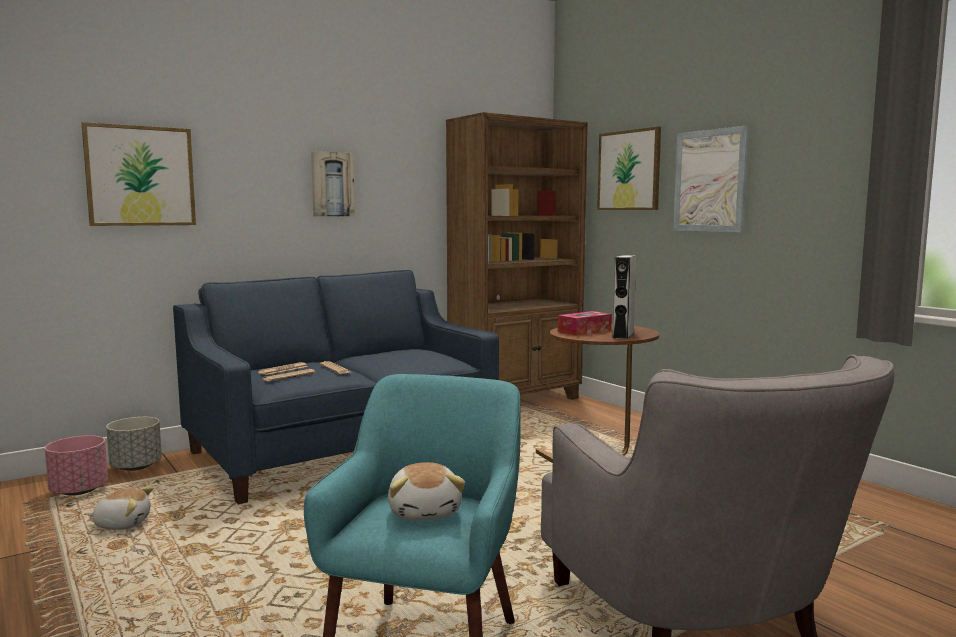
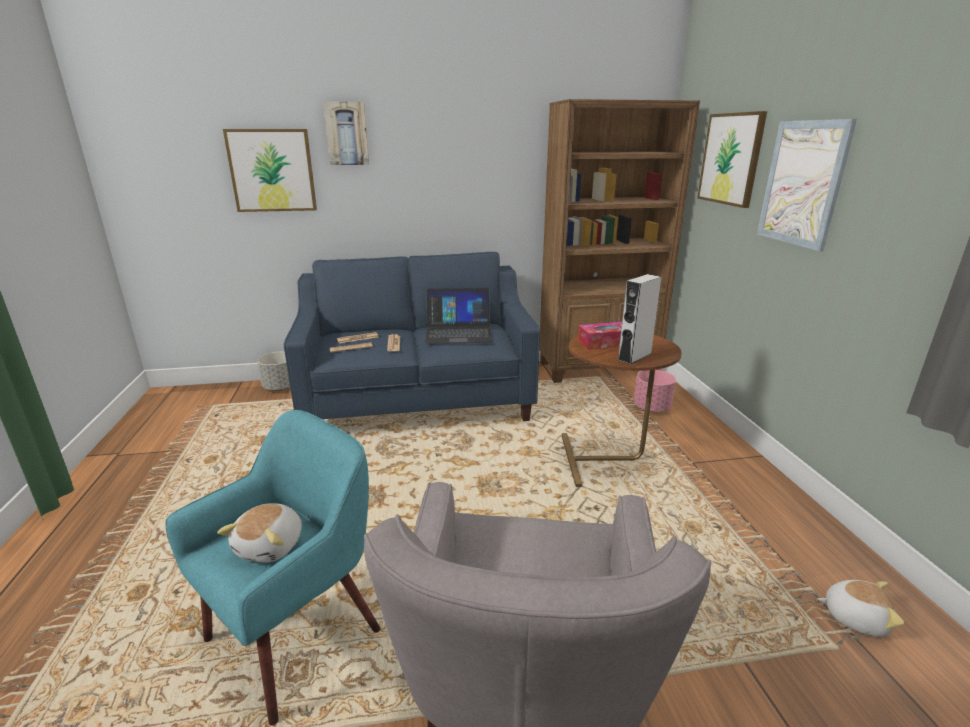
camera: 25 degrees right, 15 degrees up
(79, 491) = (233, 402): pink planter -> pink planter (652, 408)
(123, 523) = (230, 440): plush toy -> plush toy (854, 617)
(332, 184) = (433, 172): picture -> picture (347, 134)
(397, 355) = (458, 332): none -> laptop

